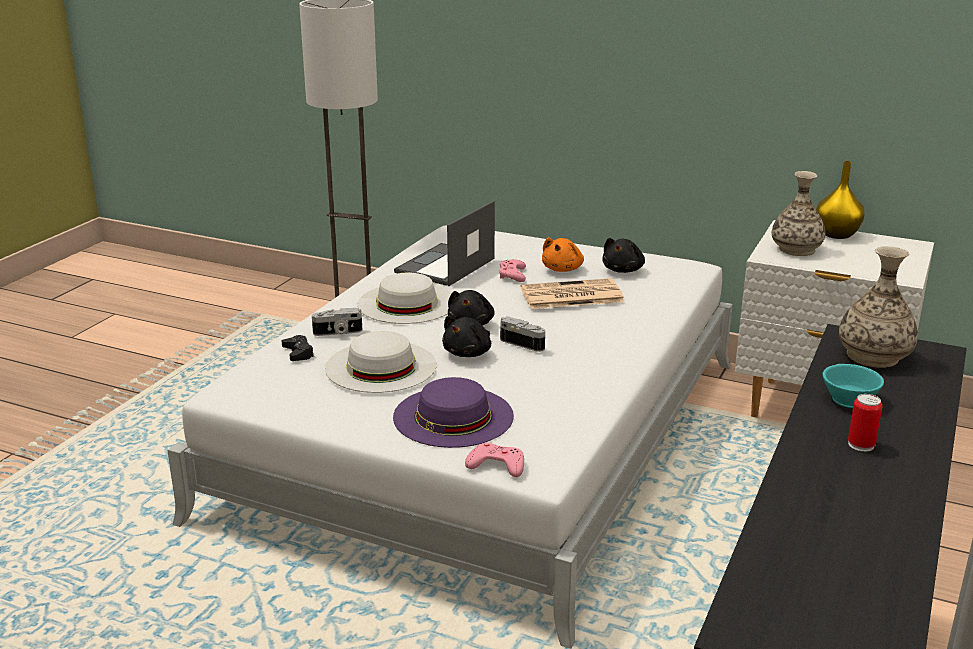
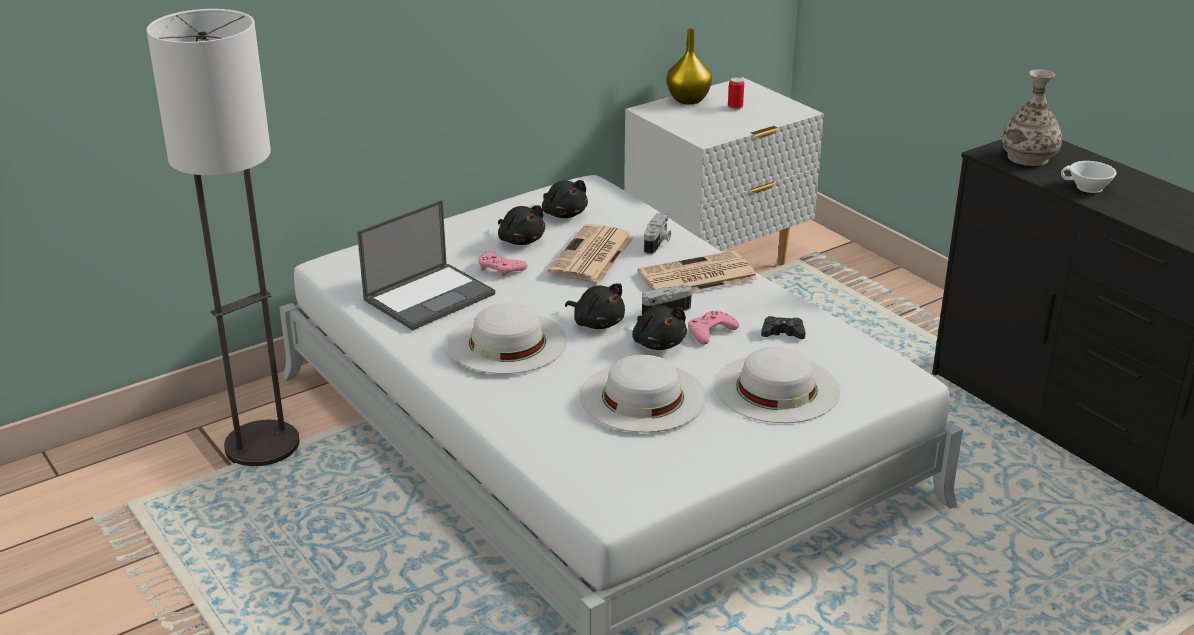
camera: 60 degrees left, 5 degrees up
(298, 353) = (556, 438): black game controller -> black game controller (782, 333)
(338, 332) = (533, 401): camera -> camera (657, 243)
(445, 266) = (430, 296): laptop -> laptop turned 105 degrees counterclockwise
(453, 416) = (776, 388): purple hat -> white hat
(496, 465) = (880, 392): pink game controller -> pink game controller (710, 331)
(563, 269) = (520, 240): orange plush toy -> black plush toy
(597, 342) = (696, 277): none -> newspaper
(796, 249) = (702, 124): vase -> none
(846, 398) = (1087, 187): turquoise cup -> white cup
(861, 445) = (1155, 206): can -> can (735, 107)

